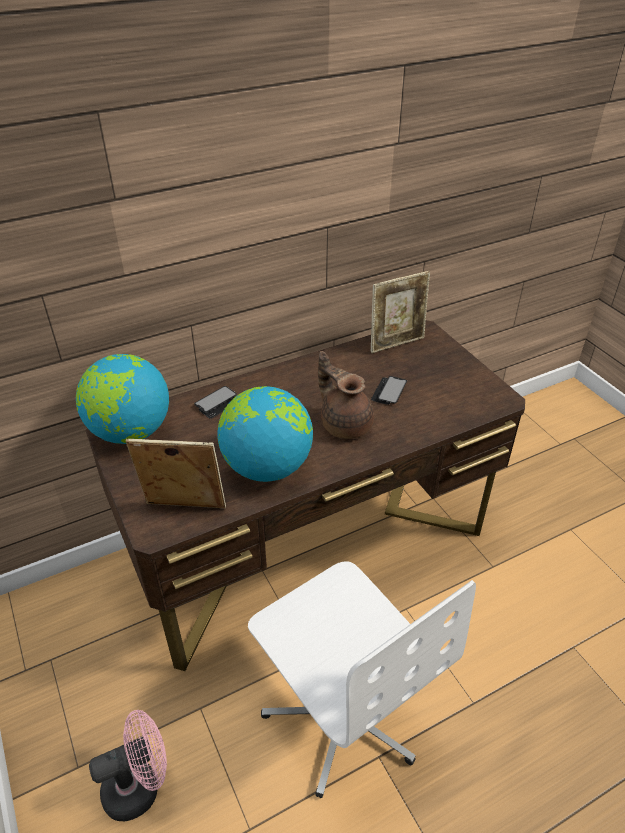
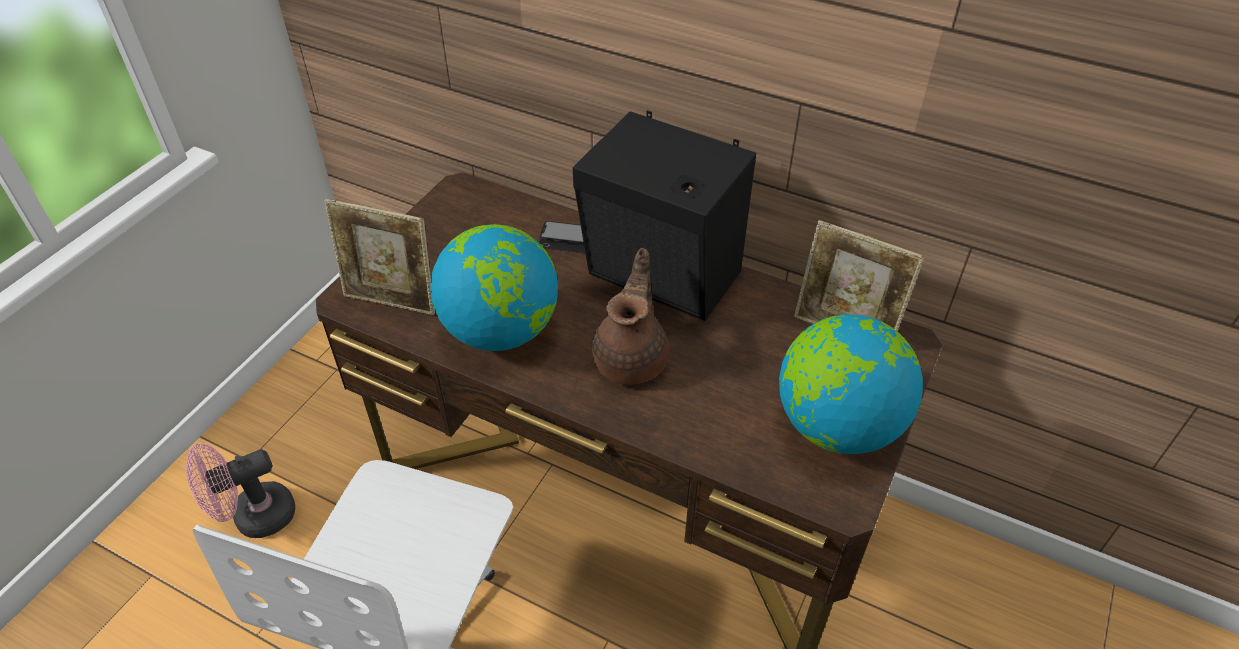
camera: 55 degrees right, 5 degrees up
(130, 431) = (468, 204): globe -> globe (837, 425)
(140, 786) = (254, 518): pink fan -> pink fan turned 120 degrees clockwise
(184, 508) = (392, 302): picture frame -> picture frame turned 135 degrees clockwise
(294, 382) = (663, 278): none -> black speaker
(389, 391) = (734, 370): phone -> none

